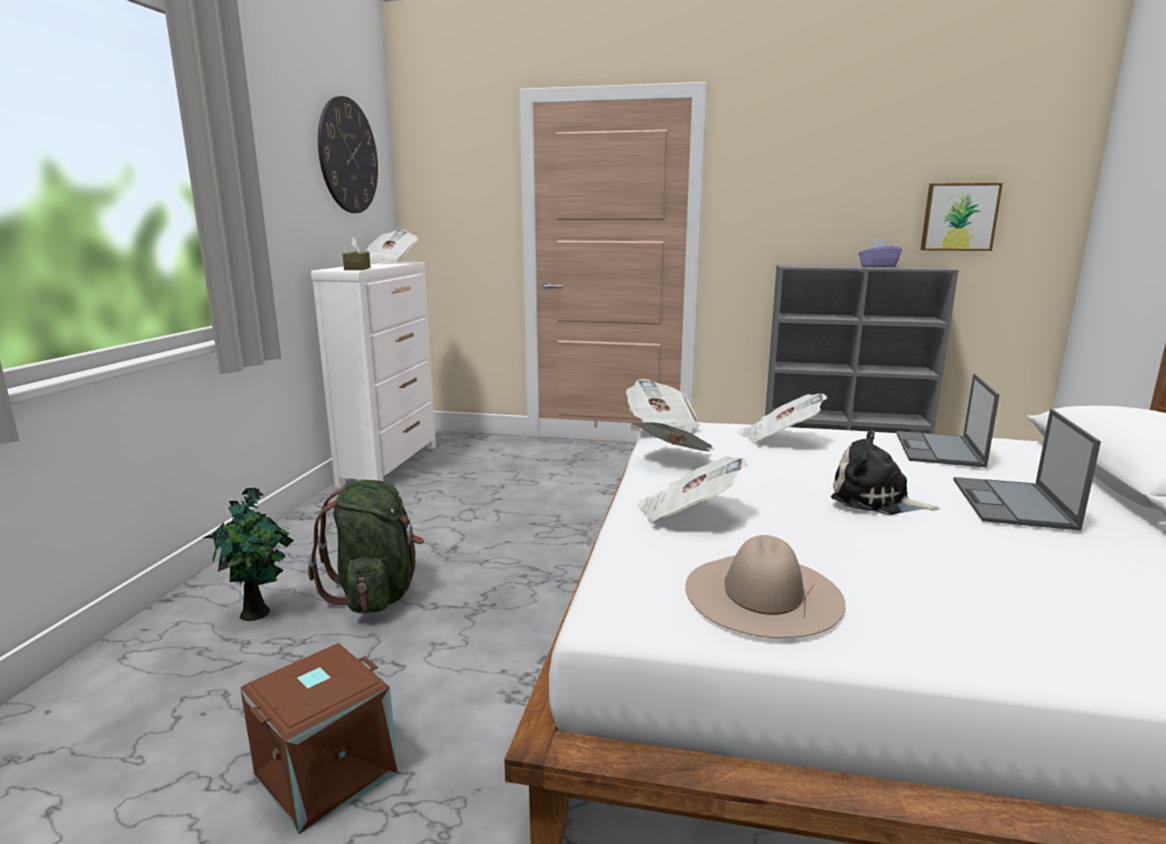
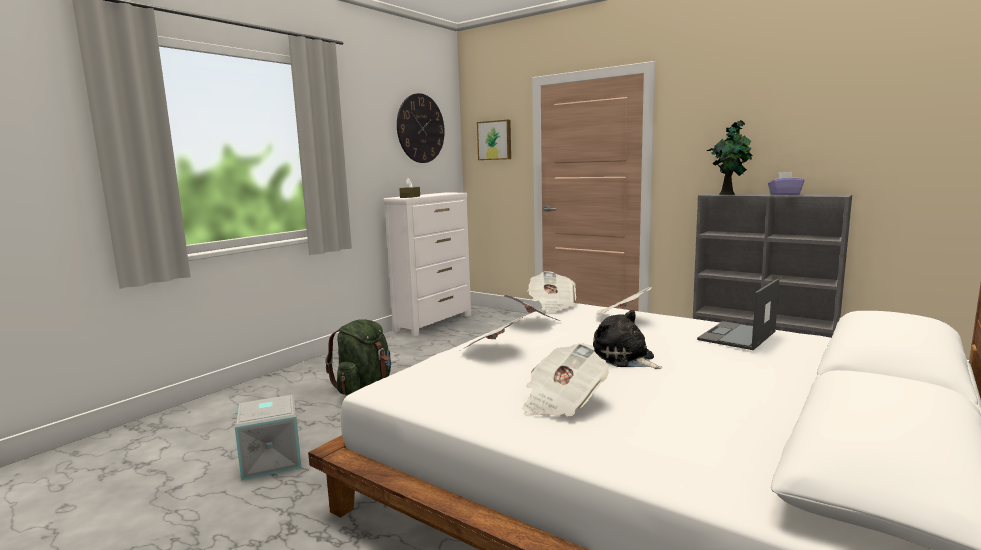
camera: 25 degrees right, 5 degrees down
(258, 612) = (302, 387): potted plant -> potted plant (728, 194)
(325, 771) = (272, 460): brown storage box -> grey storage box
(389, 262) = (443, 193): newspaper -> newspaper (562, 402)
(763, 593) = (466, 391): beige hat -> none
(959, 217) = (866, 152): picture -> picture (495, 140)
(1013, 504) = (727, 373): laptop -> none

